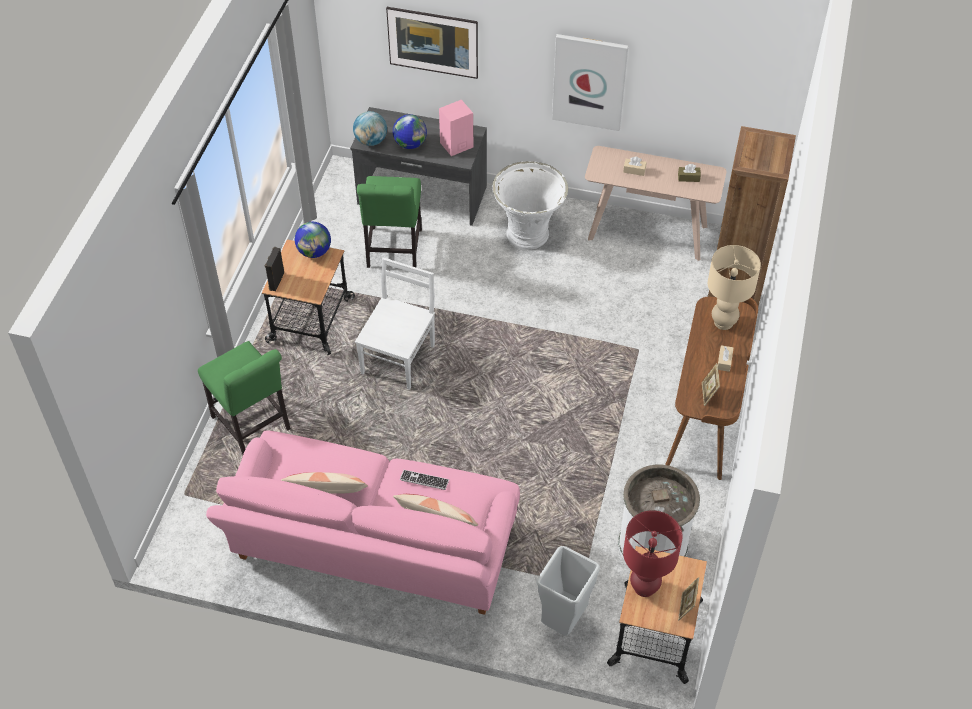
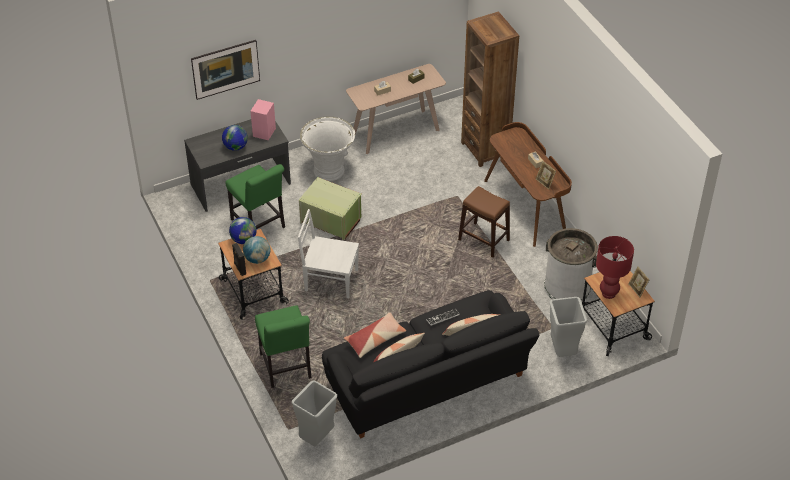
camera: 40 degrees left, 5 degrees down
(201, 524) = (317, 437): none -> grey trash can
(253, 426) = (286, 368): green chair -> green chair turned 60 degrees clockwise
(327, 454) = (375, 339): none -> pillow
(371, 141) = (209, 158): globe -> globe (257, 259)
(373, 549) = (428, 384): pink sofa -> black sofa
(399, 358) = (330, 280): white chair -> white chair turned 60 degrees counterclockwise
(470, 292) = (330, 221): none -> green storage box
(589, 81) = (335, 46): picture -> none
(613, 422) = (483, 240): none -> brown stool
(723, 323) = (514, 143): beige table lamp -> none

